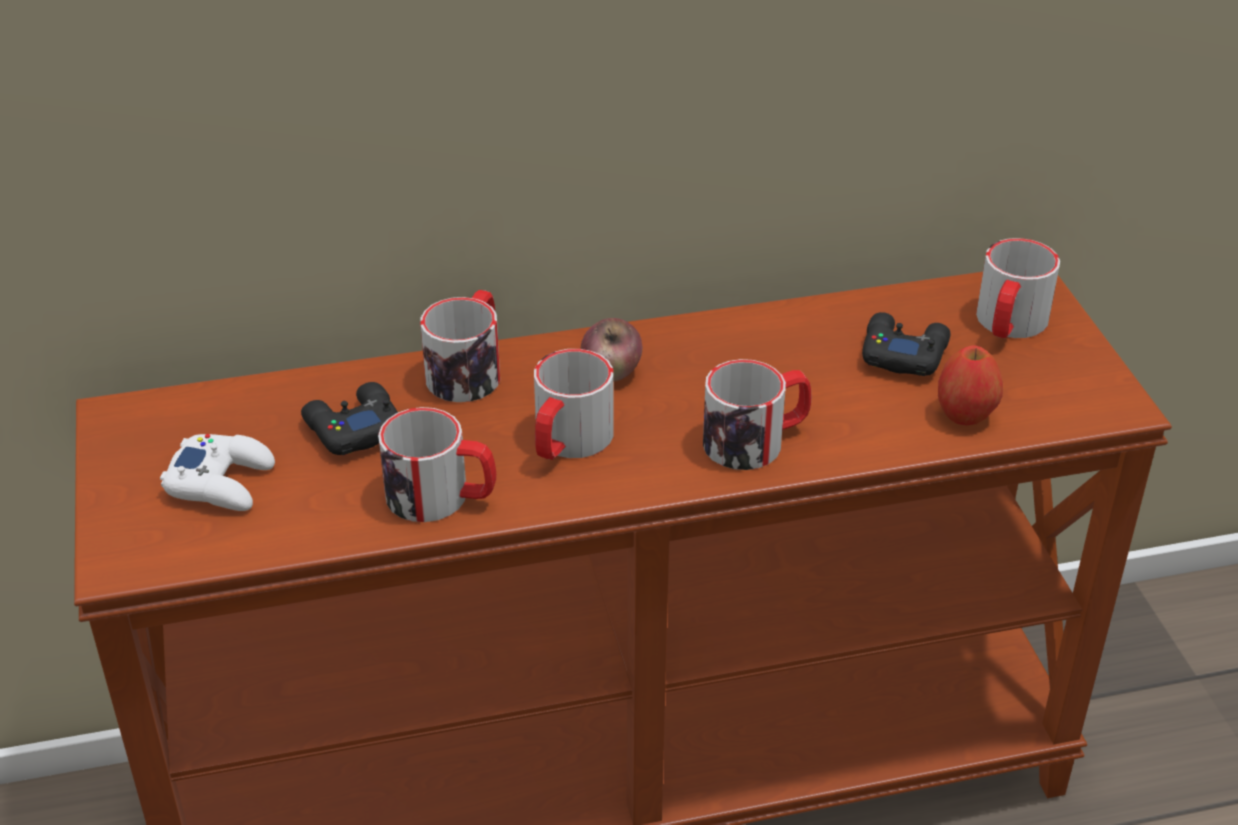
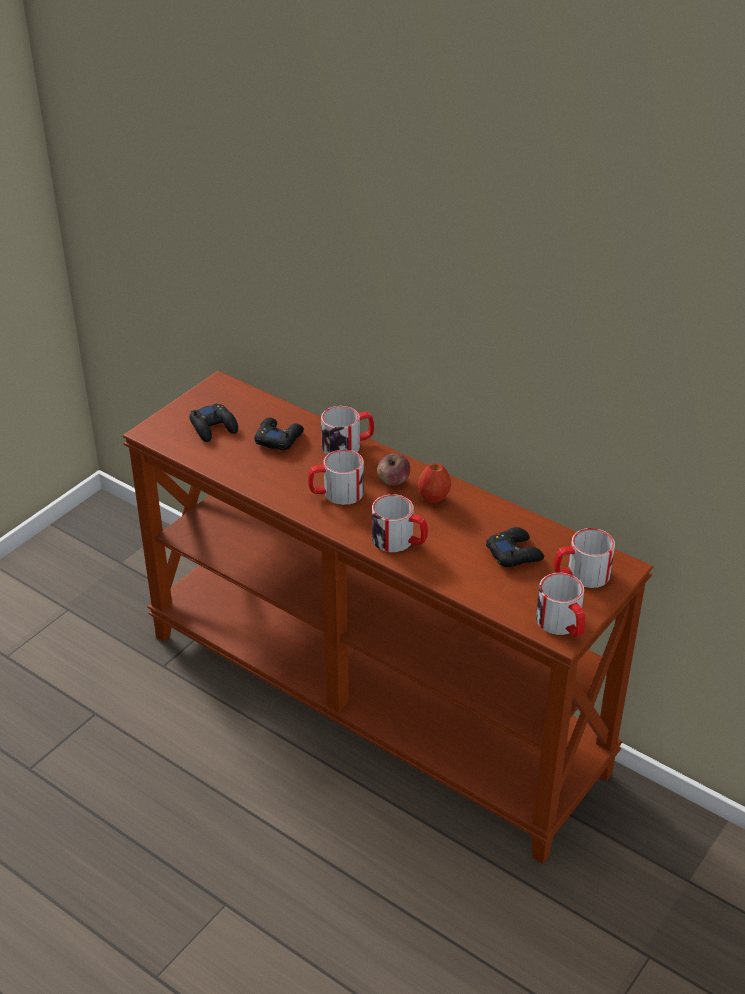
camera: 50 degrees right, 0 degrees up
(221, 481) = (214, 427): white game controller -> black game controller
(441, 497) = (267, 481): mug -> mug (562, 625)
(965, 414) = (493, 591): apple -> apple (433, 498)

